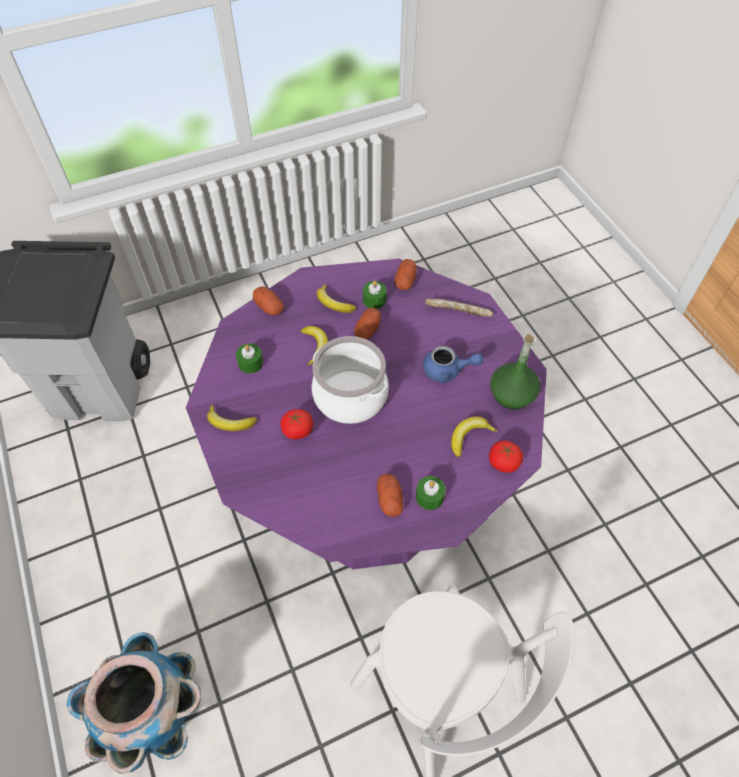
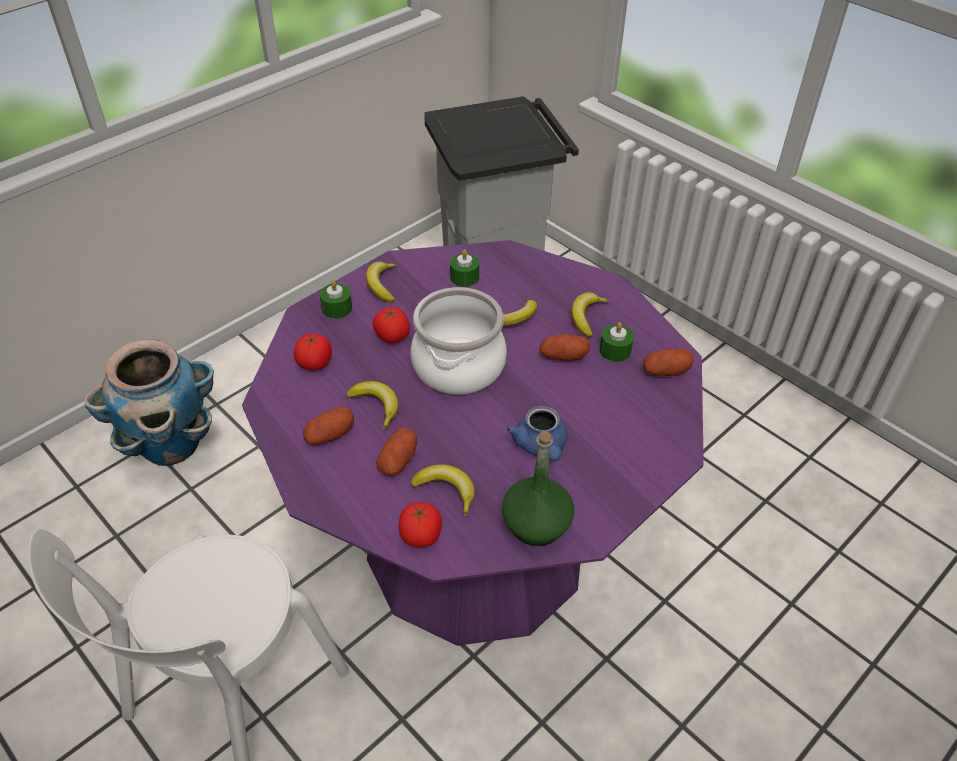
camera: 70 degrees right, 10 degrees down
(269, 307) = (549, 269): potato -> potato (398, 461)
(304, 494) = (314, 363): none -> tomato
(371, 460) = (376, 406): none -> banana
(429, 497) = (345, 470): green candle -> green candle (337, 308)
(458, 313) = (645, 436): bread -> none

